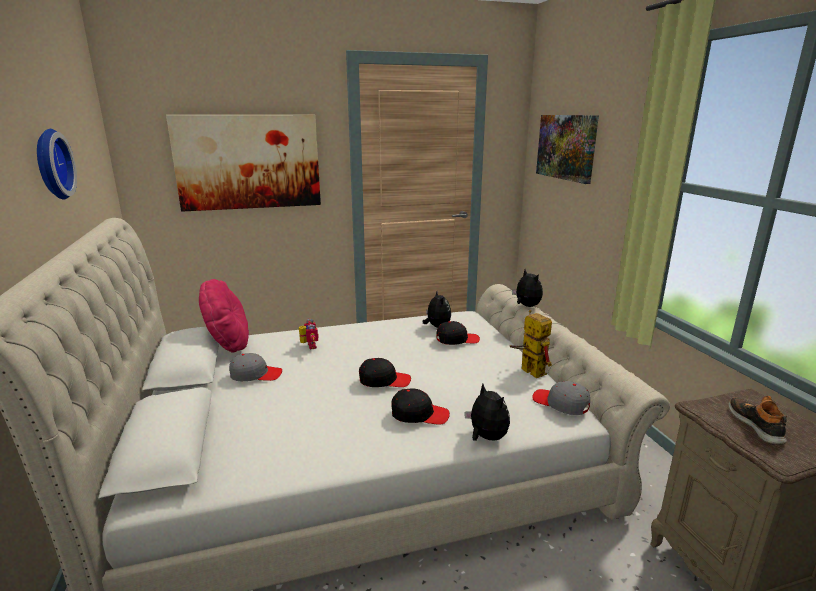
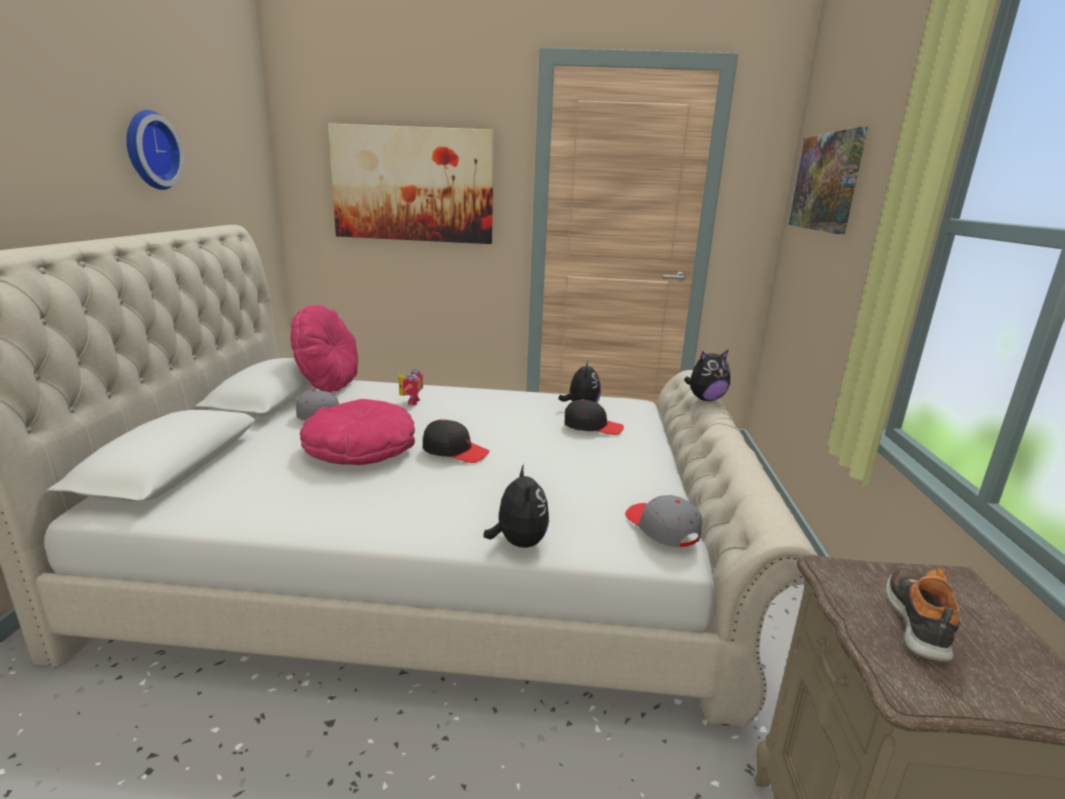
camera: 20 degrees right, 0 degrees up
(309, 395) = (359, 449): none -> pink pillow
(419, 414) = (459, 496): black cap -> none
(526, 306) = (705, 399): plush toy -> plush toy turned 75 degrees clockwise
(527, 370) = (655, 478): toy robot -> none

